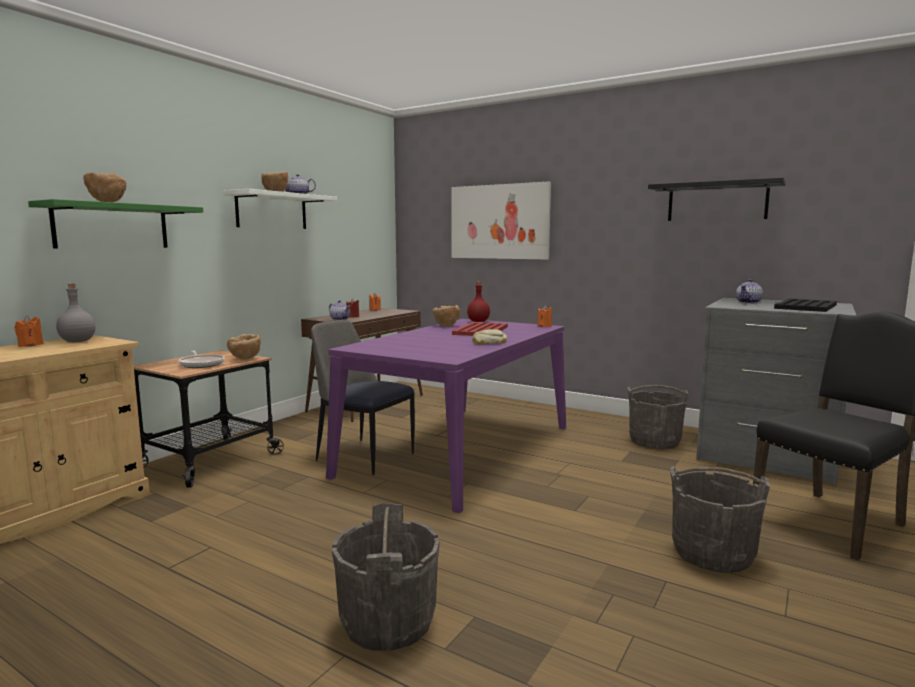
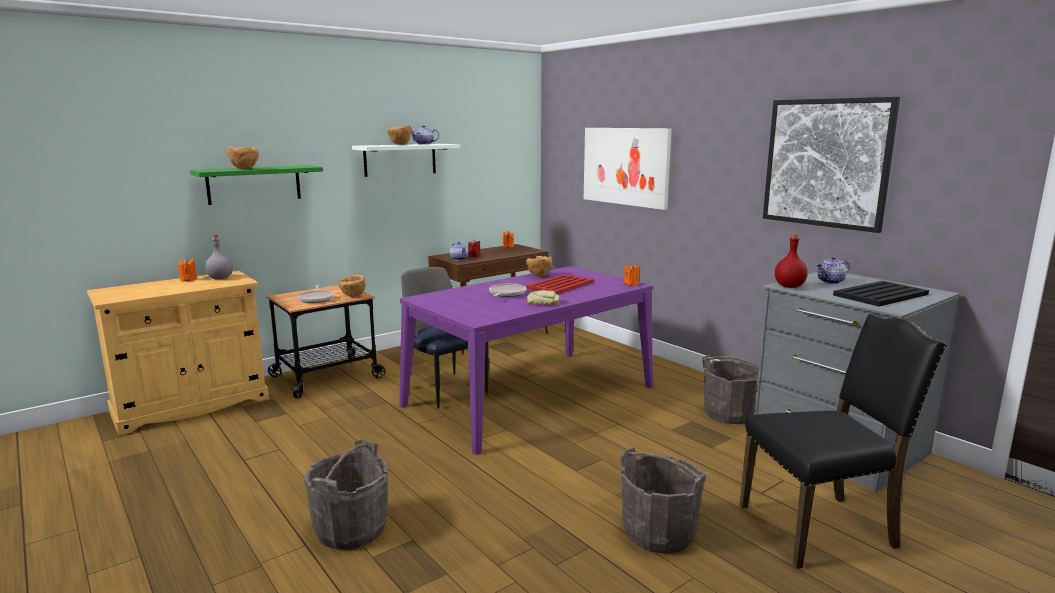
camera: 20 degrees right, 5 degrees up
(440, 339) = (506, 294): none -> frying pan
(478, 321) = (577, 272): red bottle -> red bottle (788, 286)
(717, 202) = (826, 163): black shelf -> picture

